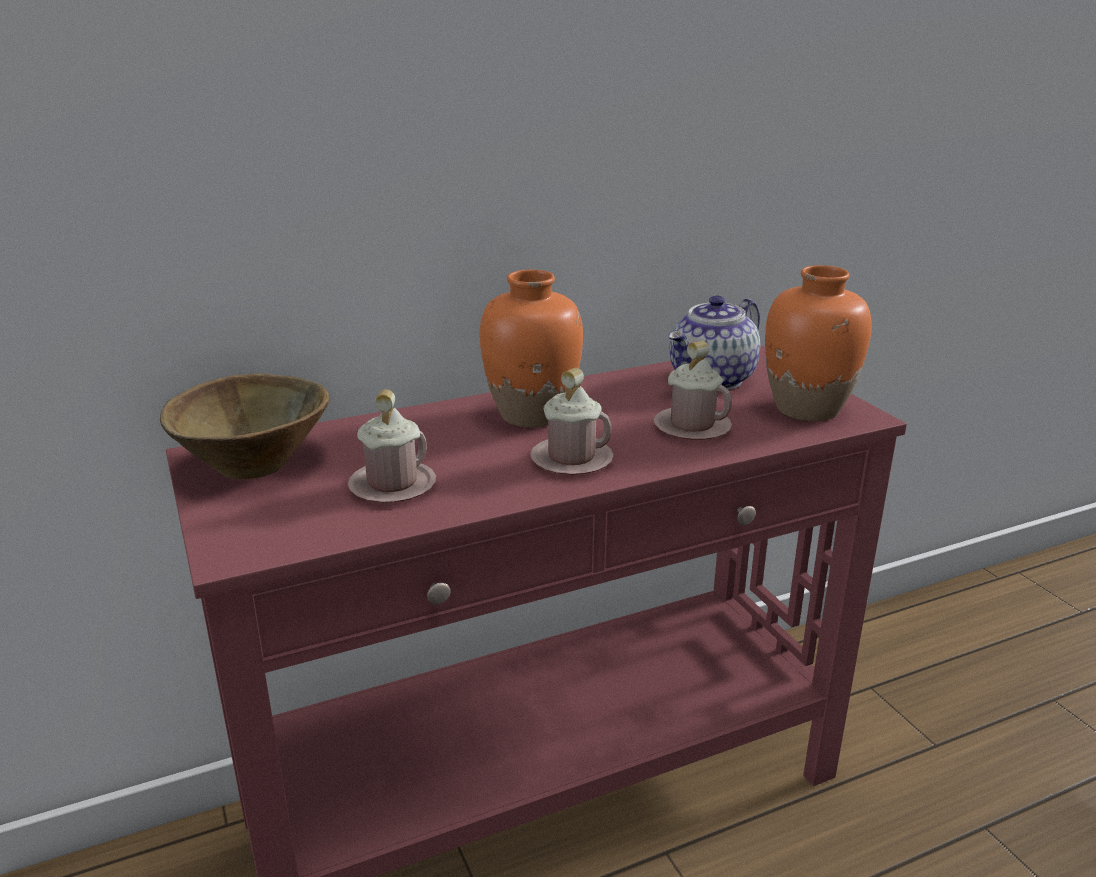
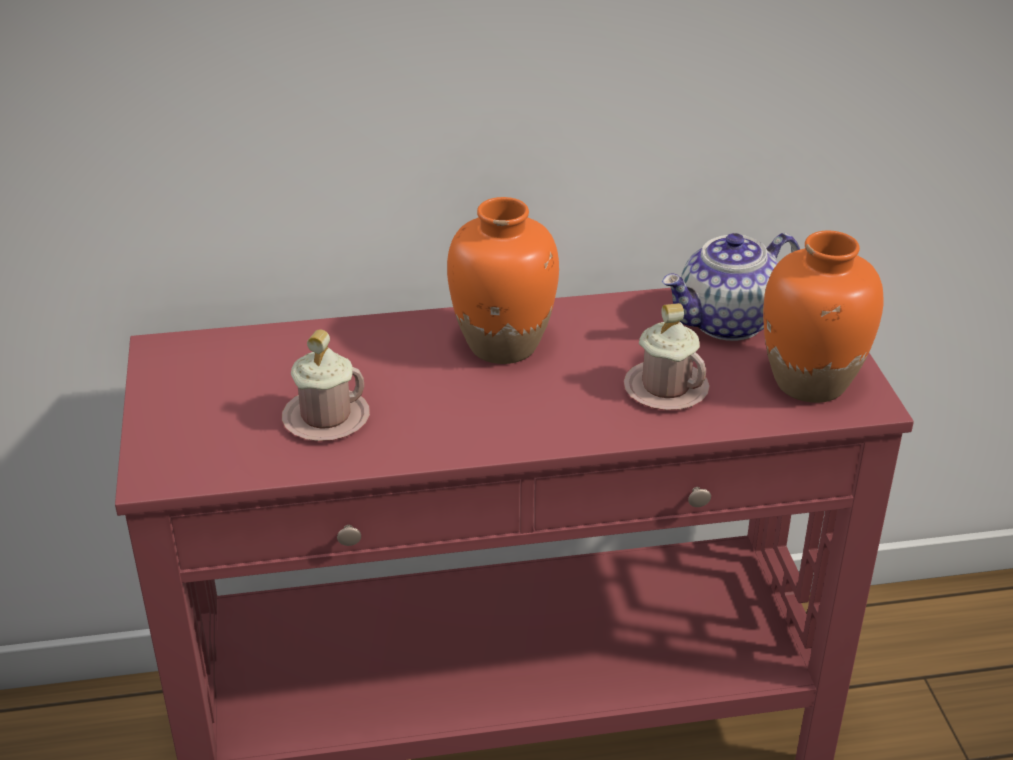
camera: 15 degrees right, 10 degrees up
(254, 465) = (205, 371): brown bowl -> none
(571, 459) = (516, 413): pink mug -> none

